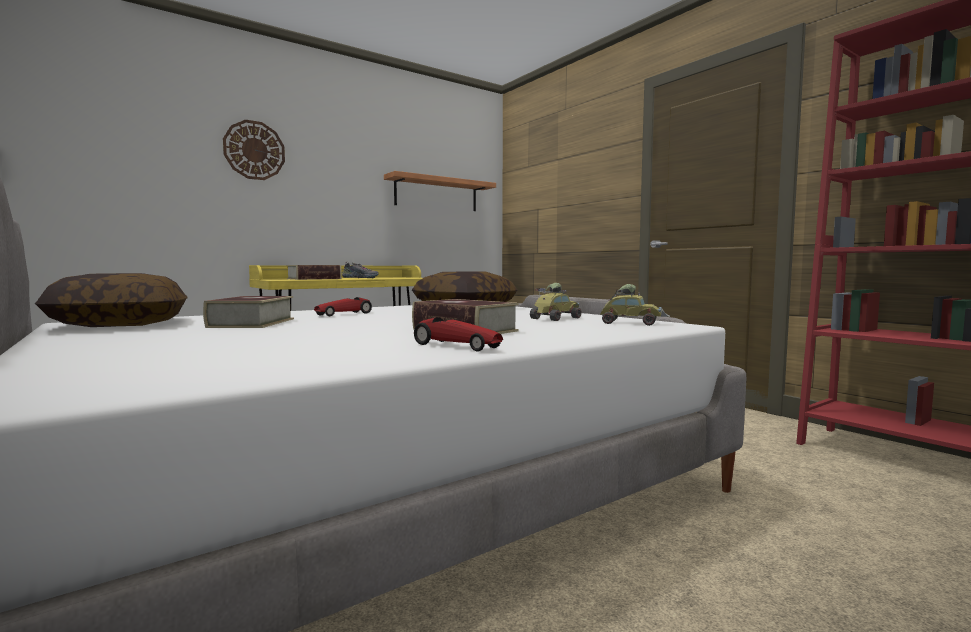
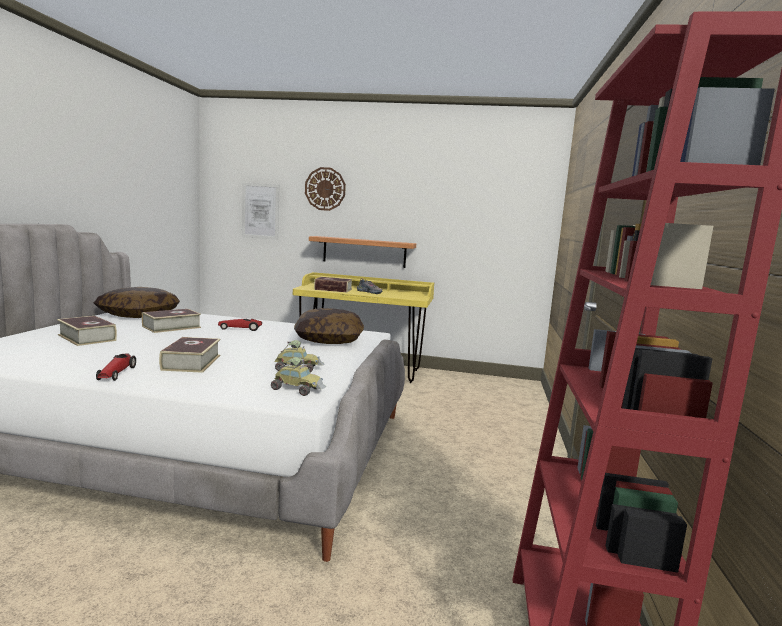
camera: 45 degrees right, 5 degrees up
(145, 177) = (260, 211): none -> picture
(190, 343) = (87, 337): none -> book
(436, 194) = (478, 218): shelf -> shelf (364, 252)
(631, 323) = (298, 389): toy car -> toy car turned 45 degrees counterclockwise

